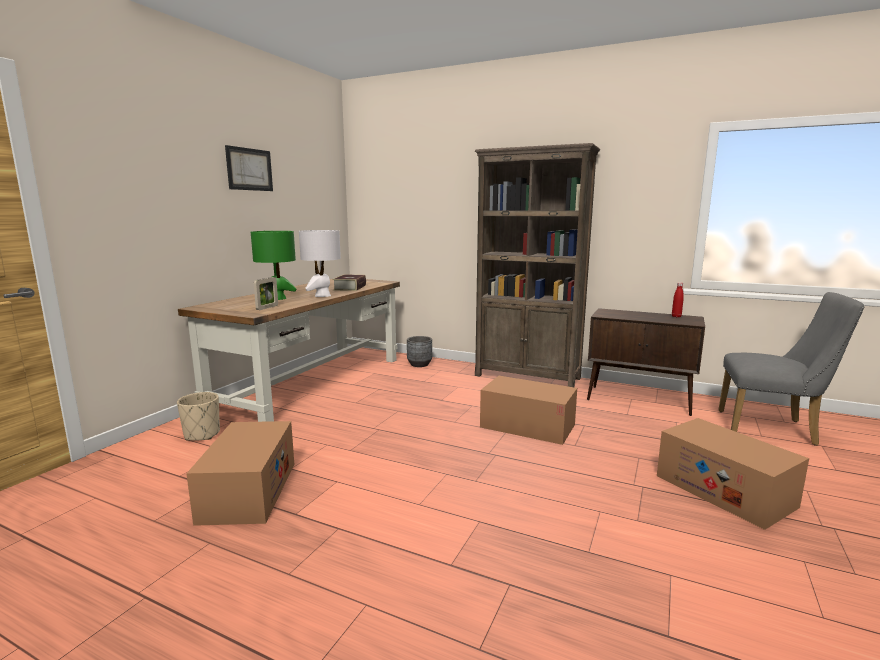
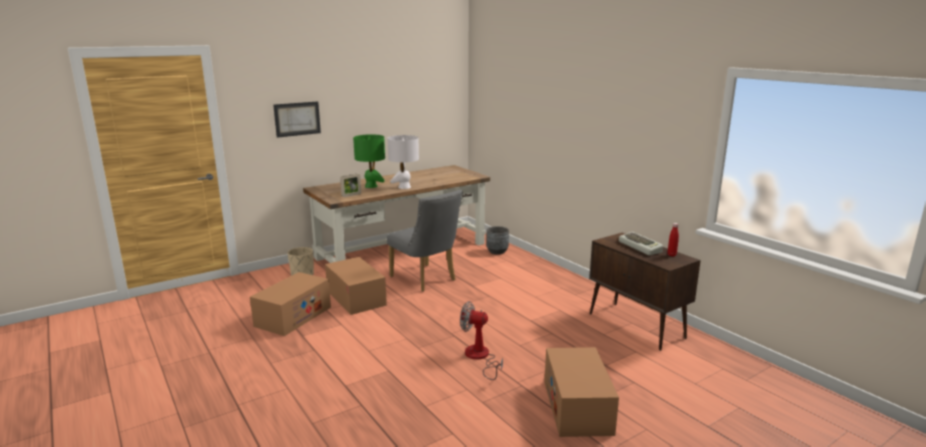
camera: 30 degrees right, 5 degrees up
(249, 169) = (367, 85): picture -> picture (297, 119)
(350, 287) = (438, 180): book -> none
(527, 426) = (506, 322): cardboard box -> cardboard box (356, 298)
(528, 377) = (570, 282): brown bookcase -> none
(558, 470) = (480, 357): none -> fan
(640, 315) = (641, 247): none -> keyboard
(773, 429) = (719, 382): grey chair -> grey chair (426, 280)

